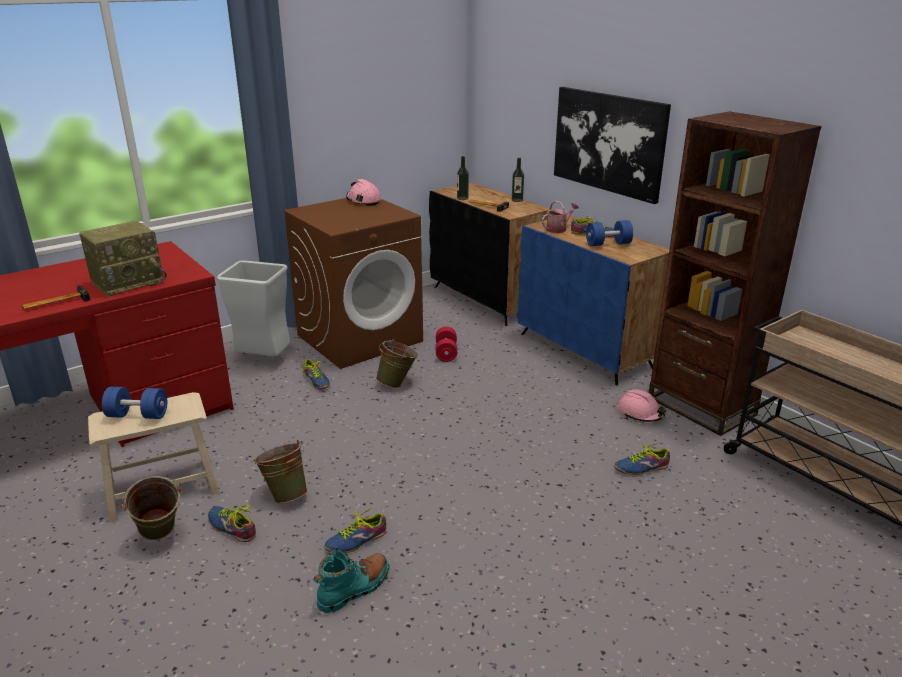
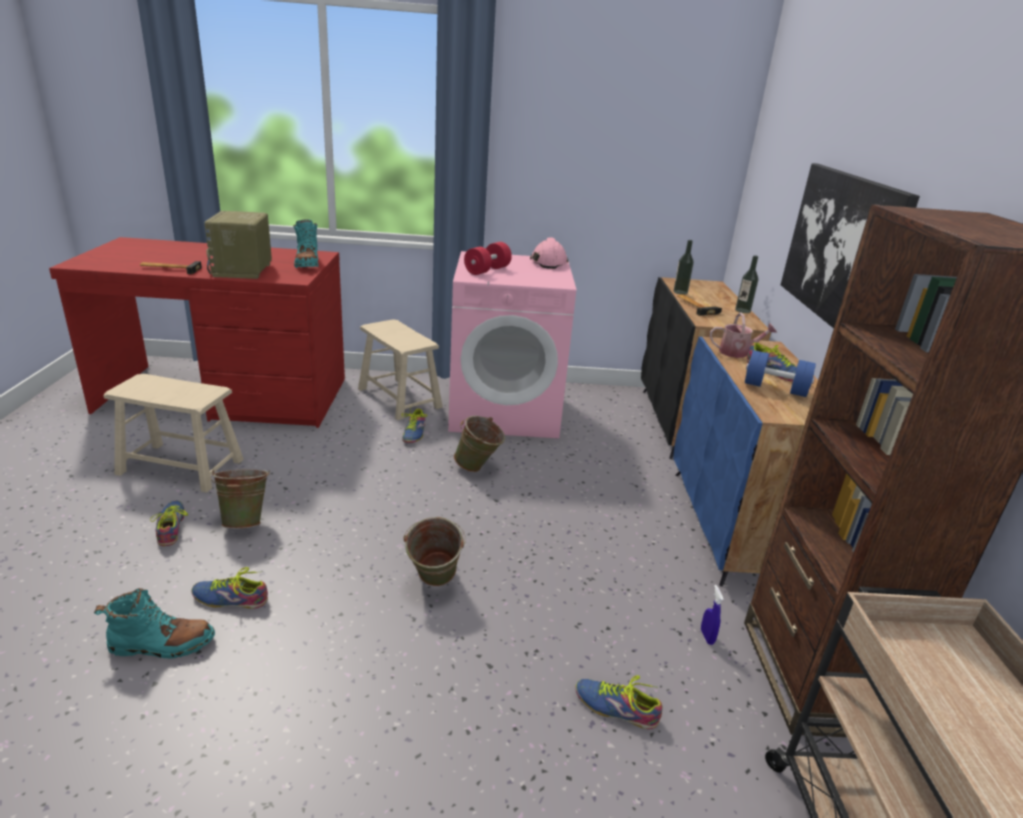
camera: 35 degrees right, 0 degrees up
(128, 282) = (243, 270): radio -> radio turned 90 degrees clockwise
(138, 415) = (162, 388): blue dumbbell -> none
(160, 537) = (121, 505): green bucket -> green bucket (433, 584)
(169, 259) = (307, 263): none -> turquoise boot
(264, 360) = (399, 398): grey trash can -> beige stool
(360, 338) = (505, 411): brown washing machine -> pink washing machine
(446, 353) = (566, 459): red dumbbell -> red dumbbell (487, 270)
(640, 413) = (707, 637): pink hard hat -> blue spray bottle

